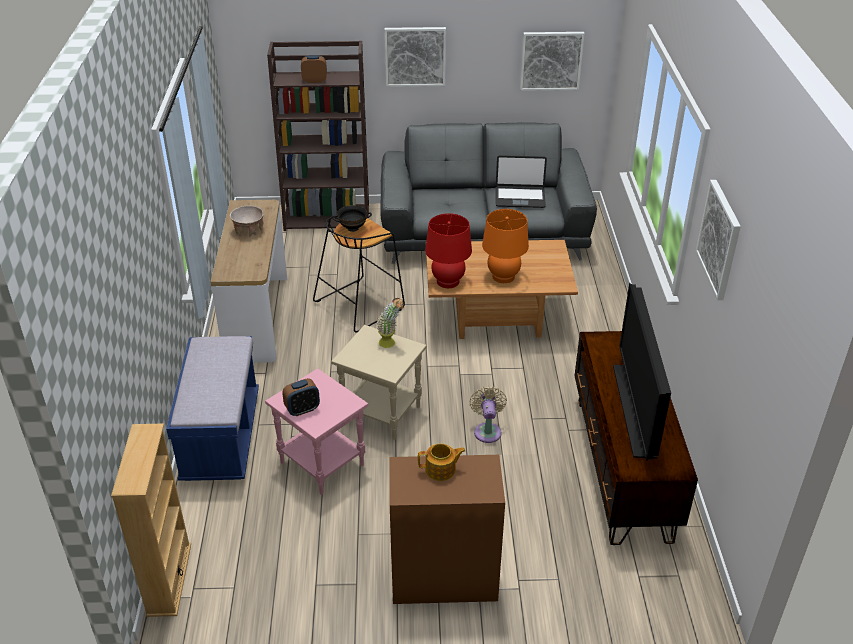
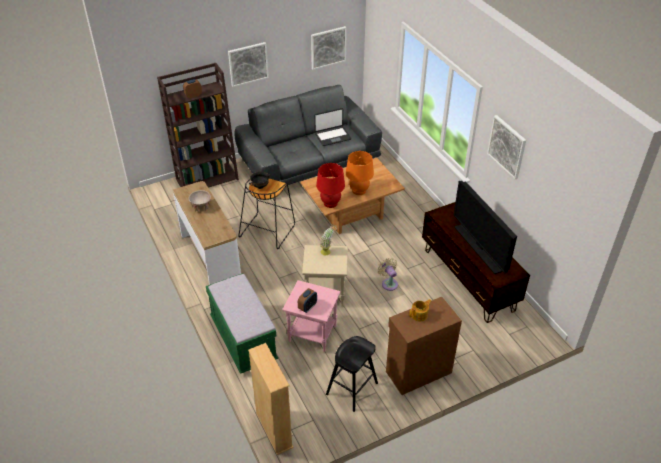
camera: 25 degrees left, 5 degrees up
(221, 437) = (243, 339): blue bench -> green bench
(323, 564) = (352, 388): none -> black stool

